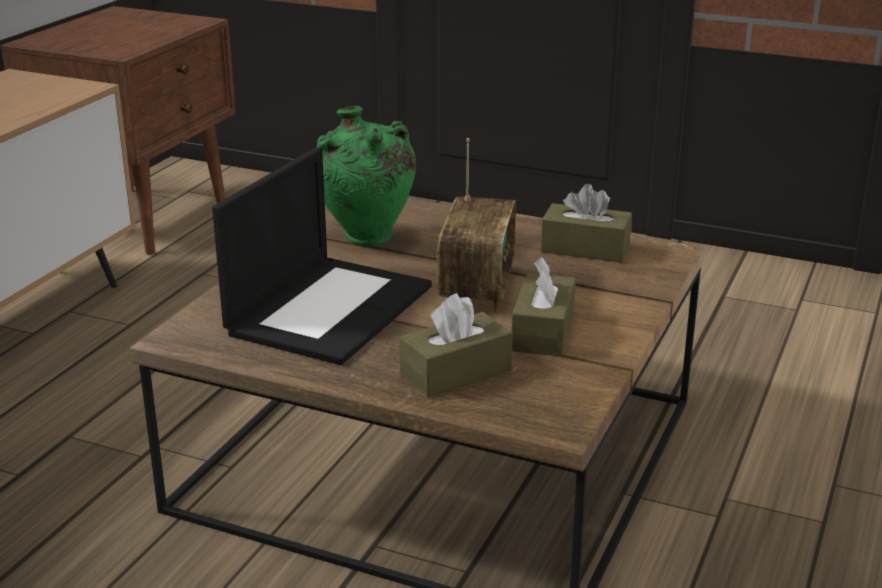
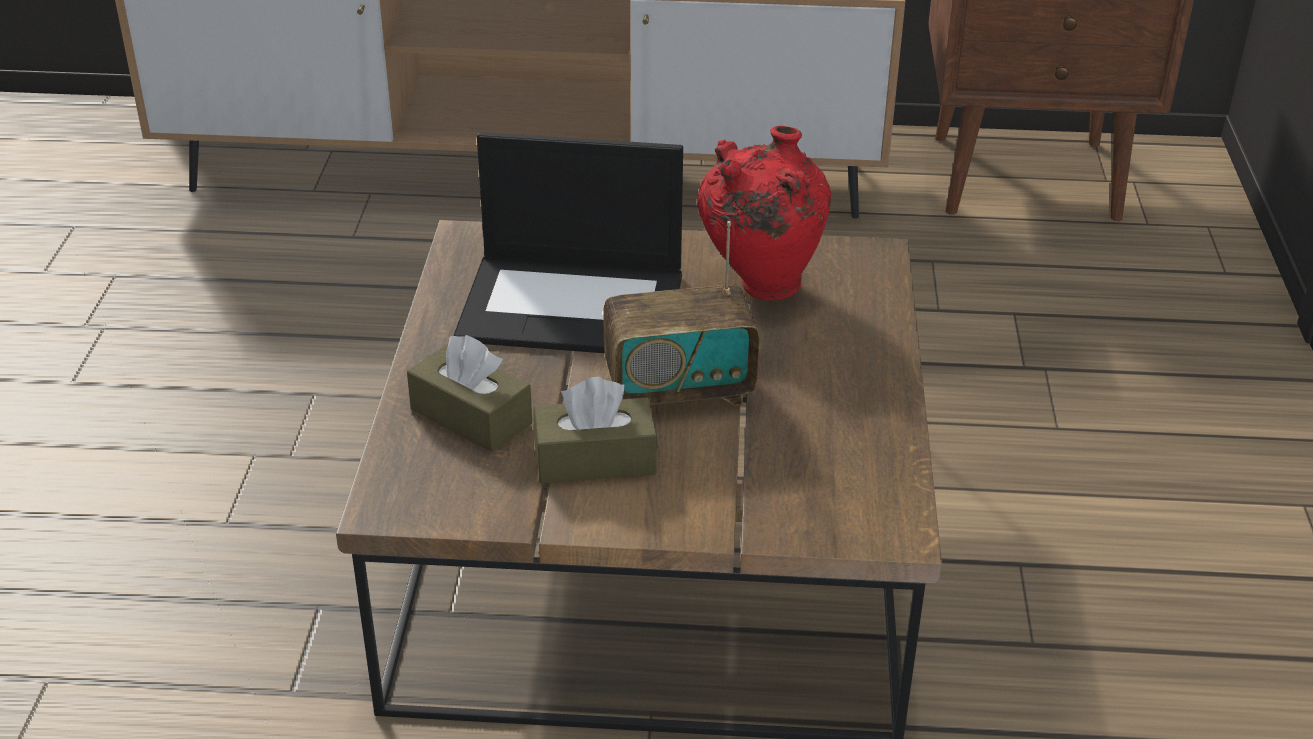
camera: 70 degrees right, 10 degrees up
(366, 240) = (760, 287): green vase -> red vase
(585, 248) = (854, 454): brown tissue box -> none

